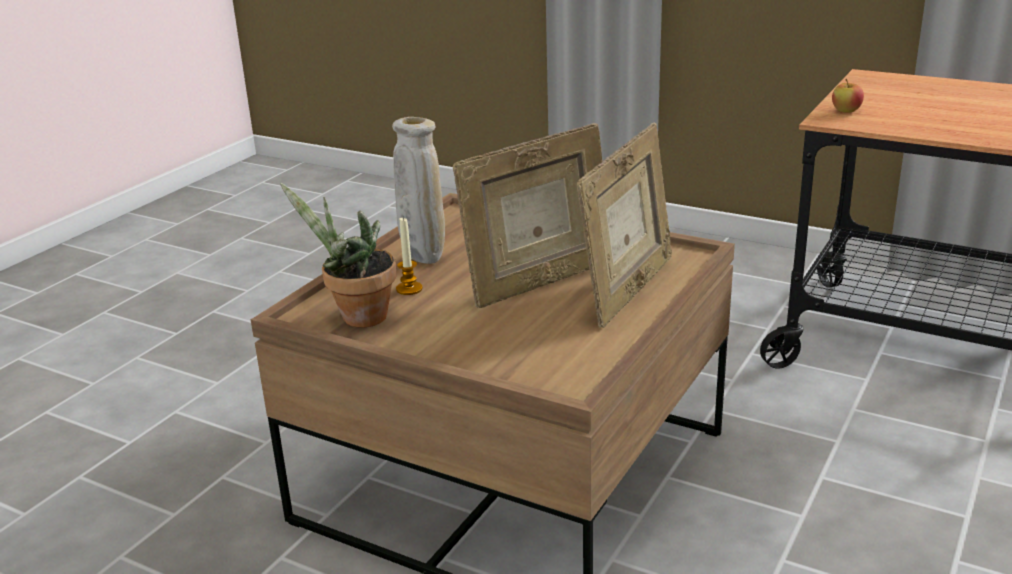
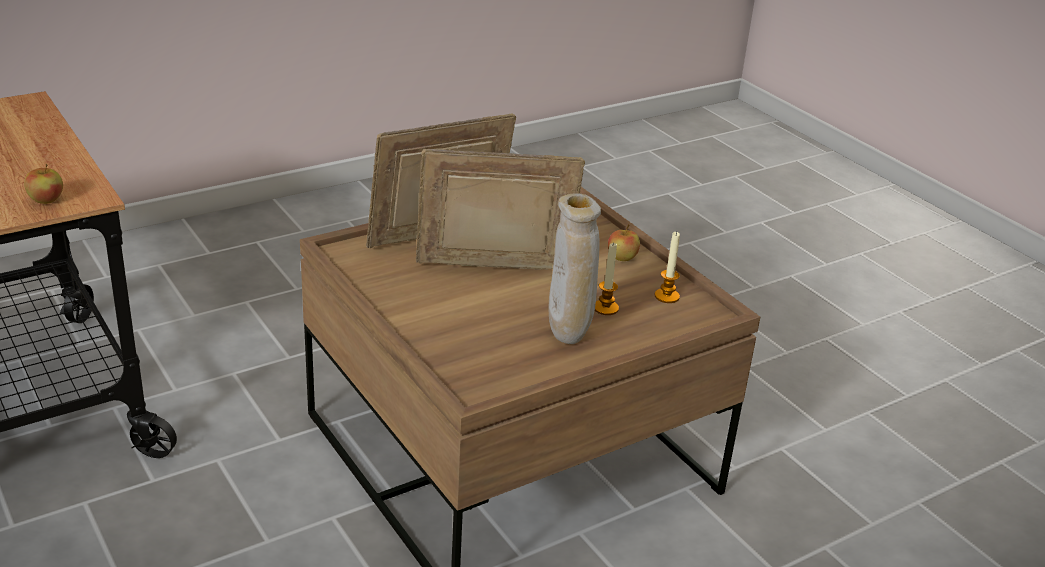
camera: 155 degrees left, 5 degrees up
(357, 317) = (666, 296): potted plant -> candle
(430, 339) = (622, 258): none -> apple

